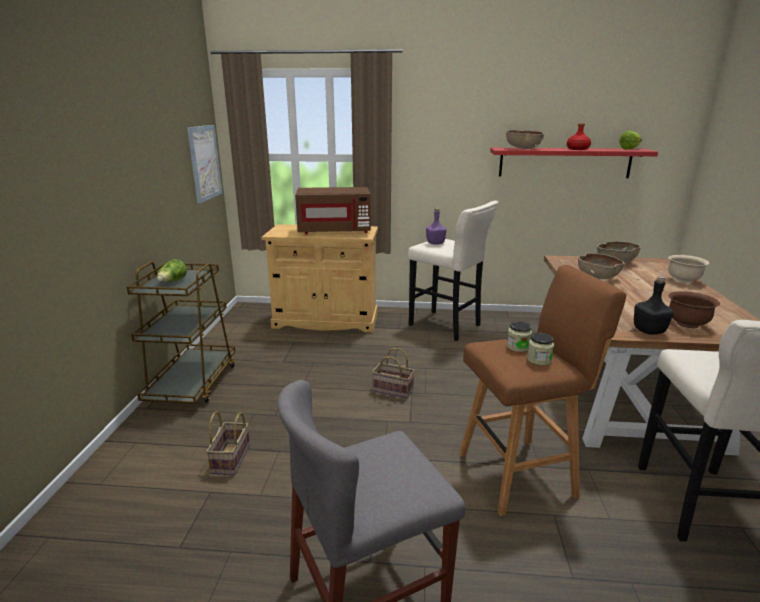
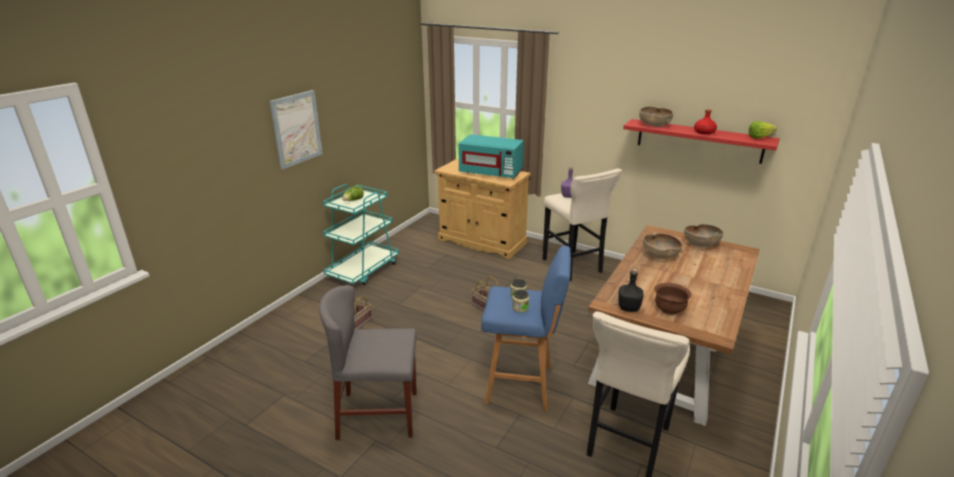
camera: 25 degrees right, 5 degrees up
(193, 383) = (363, 270): brown cart -> turquoise cart
(204, 163) = (406, 107): picture -> picture (296, 129)
(334, 231) = (491, 173): brown microwave -> turquoise microwave
(520, 473) = (522, 385): brown stool -> blue stool
(683, 280) = (735, 274): beige bowl -> none

